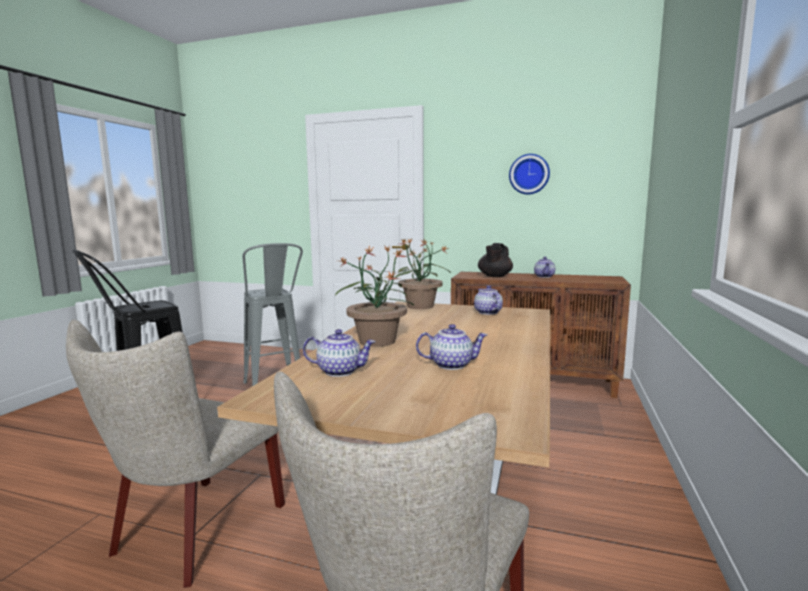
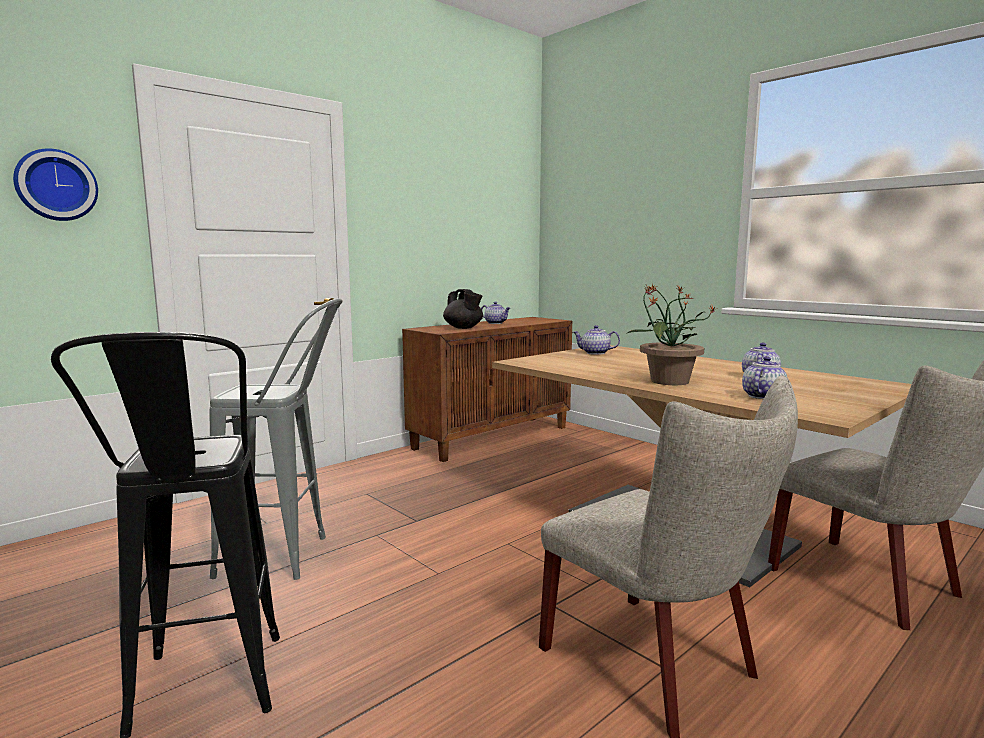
camera: 60 degrees left, 0 degrees up
(420, 306) = (537, 360): potted plant -> none
(529, 174) = (457, 211): wall clock -> wall clock (56, 185)

